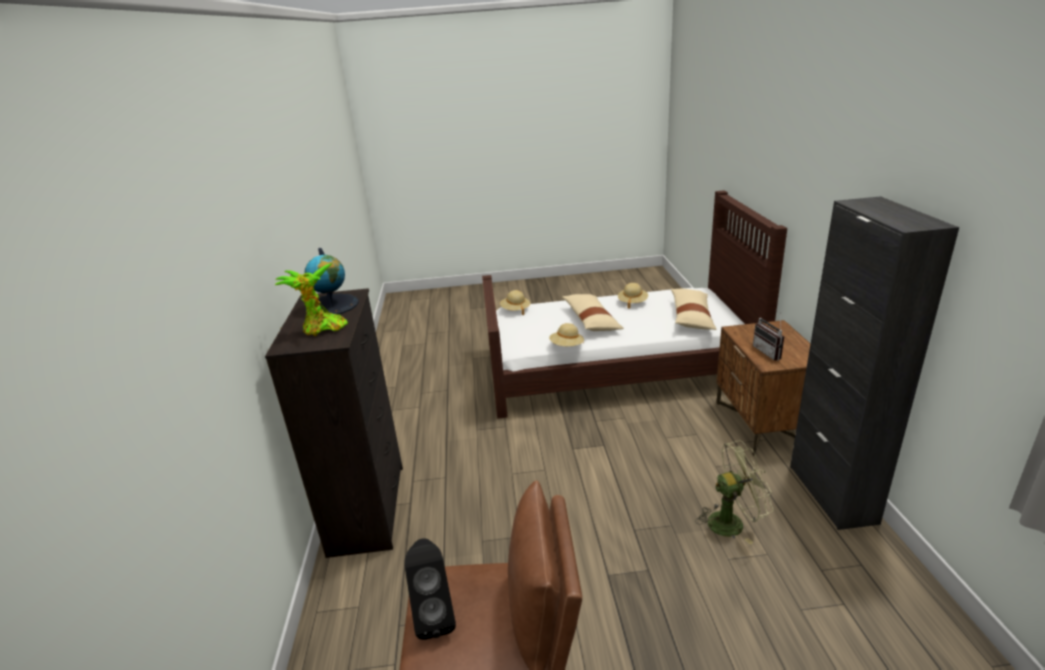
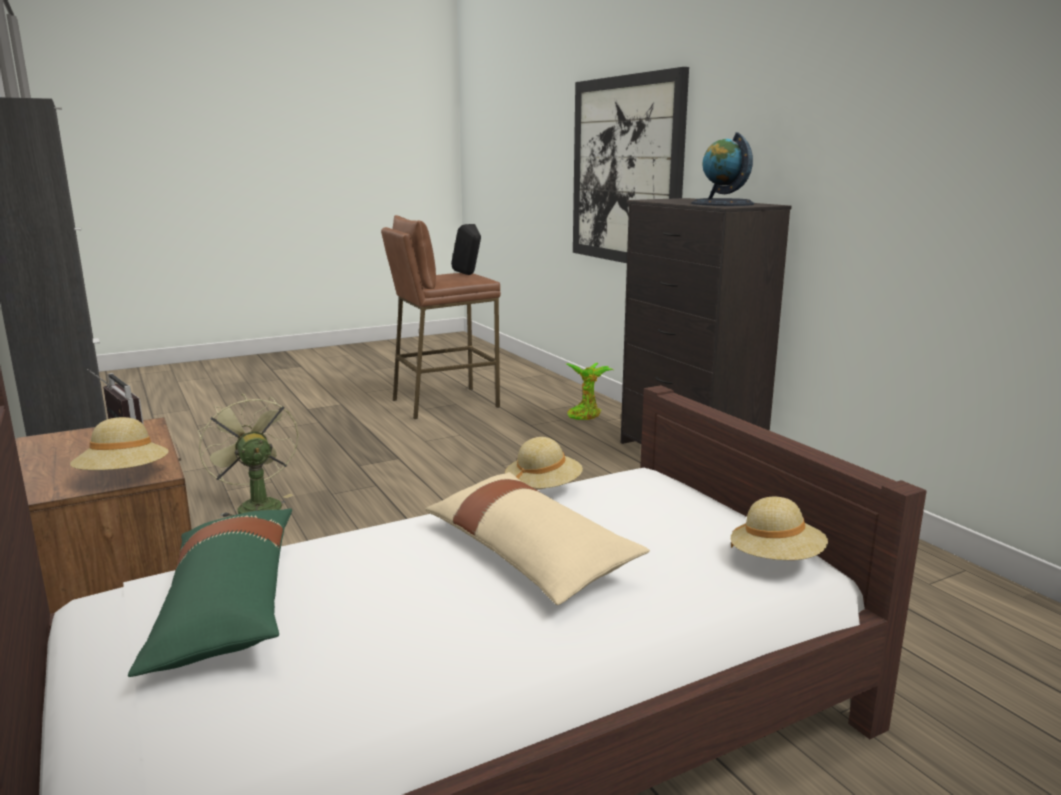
camera: 155 degrees right, 10 degrees down
(193, 410) = (626, 171): none -> picture
(322, 329) = (681, 200): potted plant -> potted plant (585, 415)
(632, 302) = (427, 642): beige hat -> beige hat (124, 478)
(691, 317) = (227, 606): beige pillow -> green pillow
(732, 522) = (255, 506): green fan -> green fan turned 90 degrees clockwise

